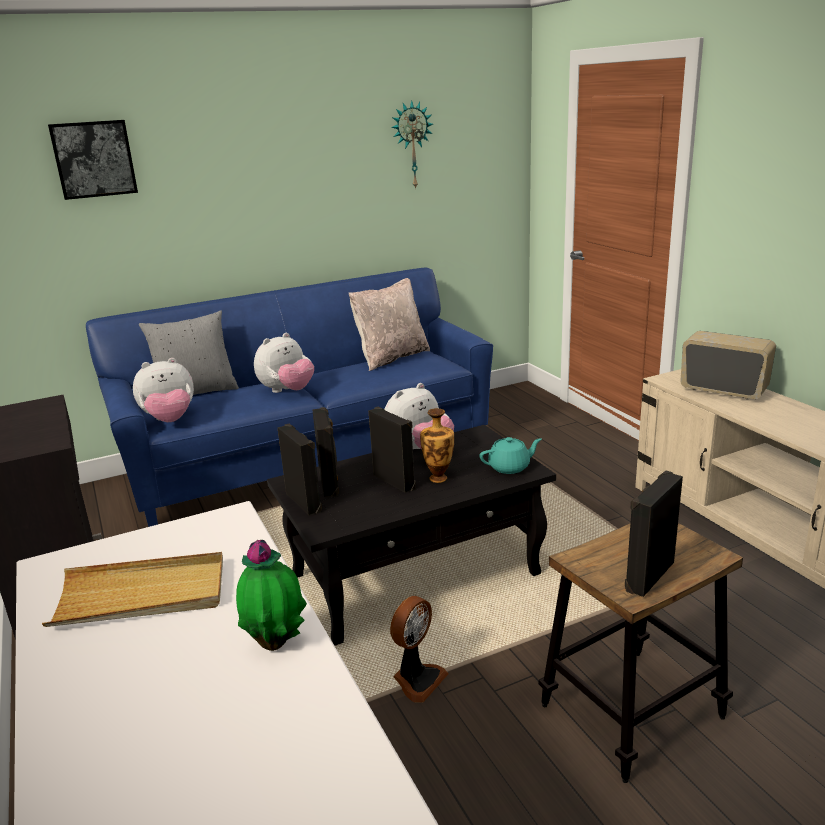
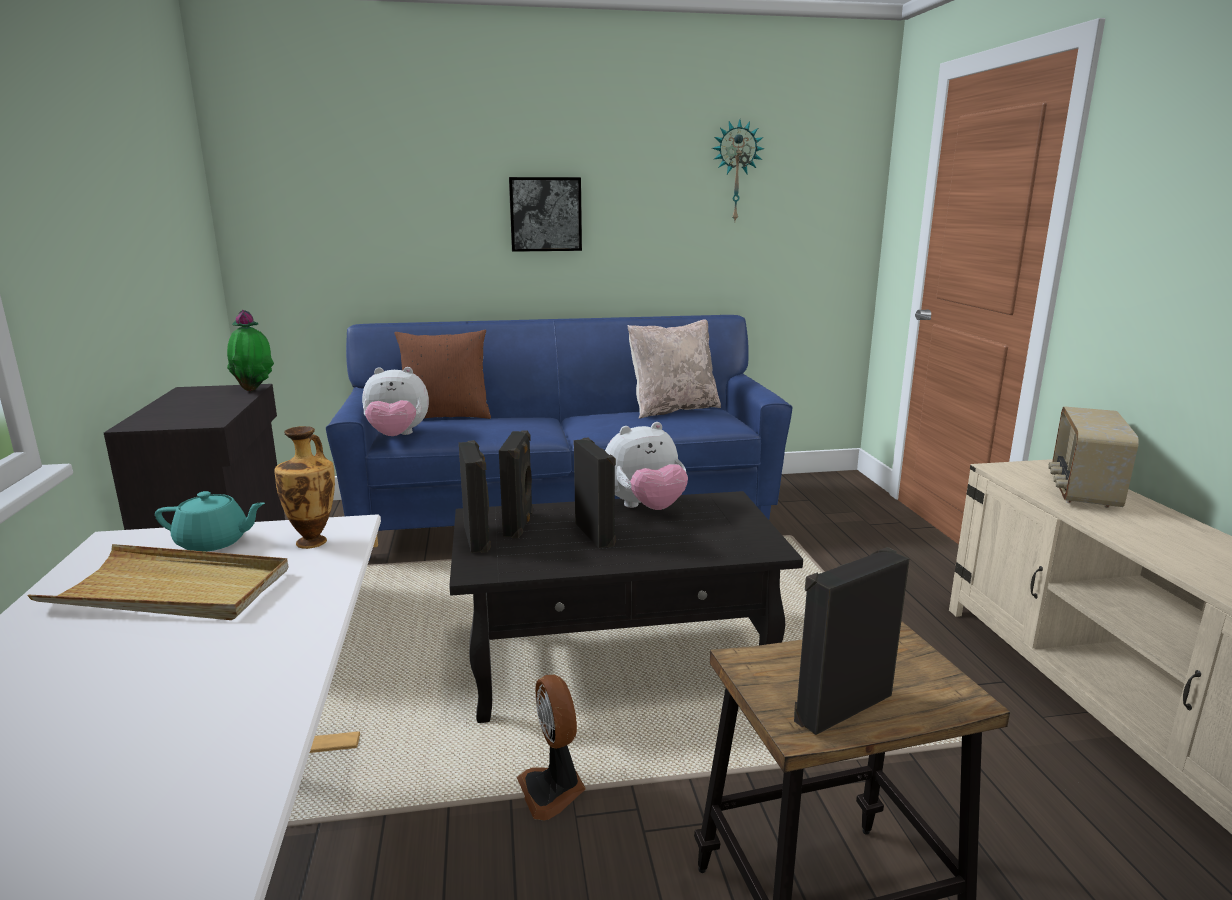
camera: 15 degrees right, 5 degrees down
(93, 159) = (377, 155): picture -> picture (545, 214)
(196, 393) = (446, 416): grey pillow -> brown pillow
(276, 642) = (257, 677): potted plant -> potted plant (255, 389)
(287, 391) = (537, 426): plush toy -> none
(417, 679) = (553, 790): fan -> fan turned 105 degrees clockwise
(438, 477) = (650, 539): vase -> vase (314, 541)
(510, 467) = (747, 542): turquoise teapot -> turquoise teapot (214, 542)
(723, 390) = (1081, 492): radio -> radio turned 120 degrees counterclockwise

